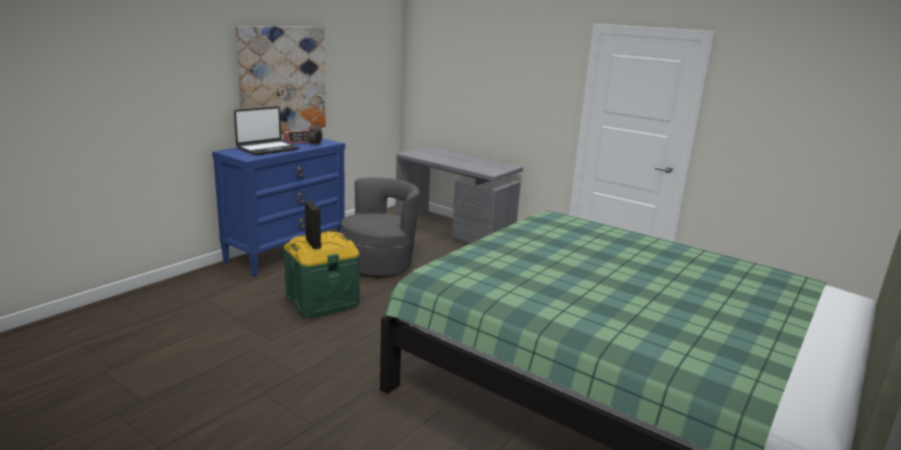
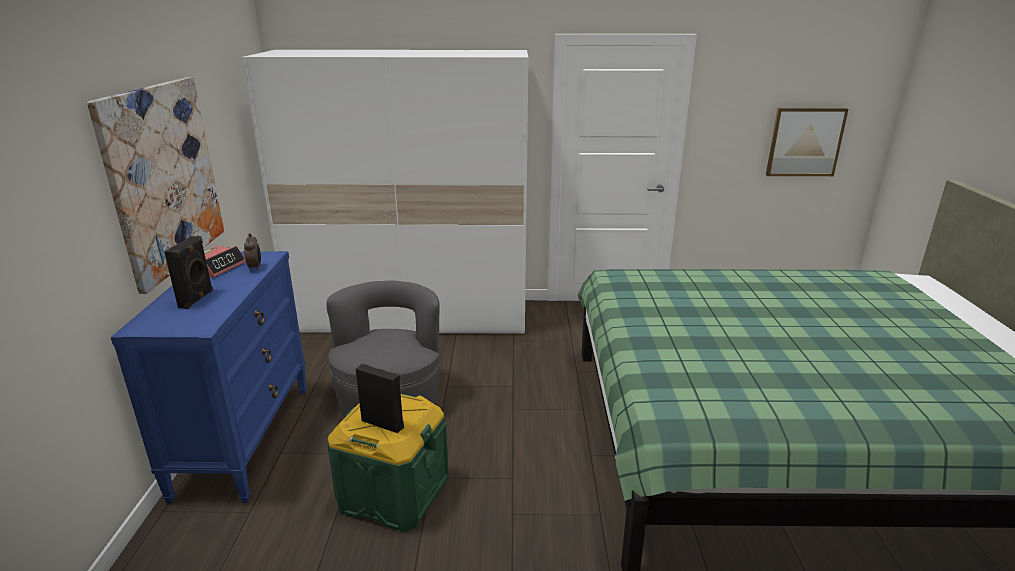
camera: 35 degrees left, 5 degrees up
(267, 149) = (197, 299): laptop -> black speaker
(454, 231) = (412, 316): grey desk -> white wardrobe
(824, 149) = (804, 142): none -> picture

